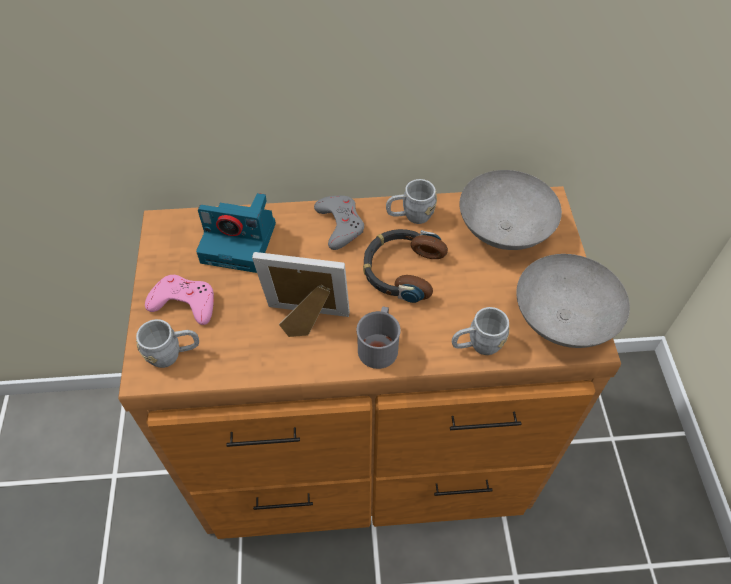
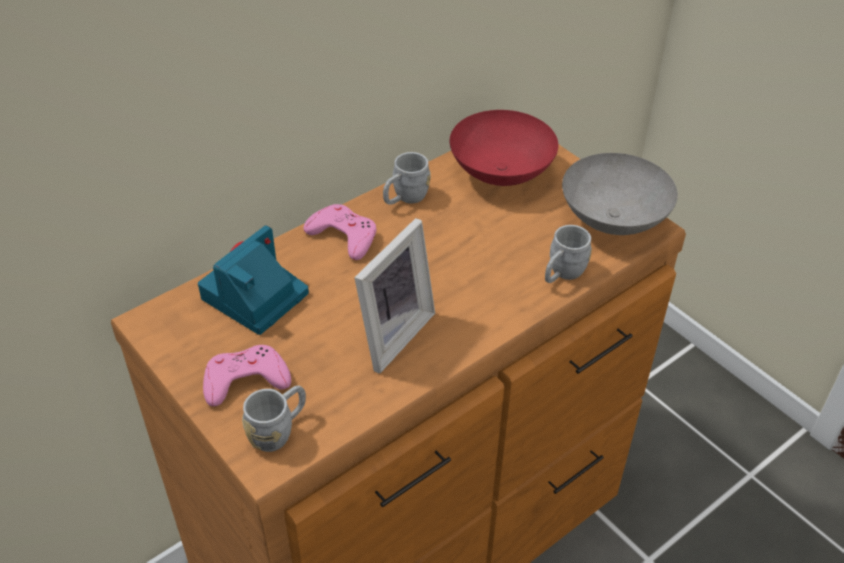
camera: 35 degrees left, 10 degrees down
(240, 242) = (254, 297): camera -> camera turned 150 degrees clockwise
(306, 322) = (390, 334): picture frame -> picture frame turned 150 degrees clockwise
(340, 224) = (343, 236): grey game controller -> pink game controller
(379, 345) = (477, 317): grey mug -> none
(401, 269) = (439, 246): headphones -> none
(504, 229) = (500, 172): grey bowl -> red bowl

